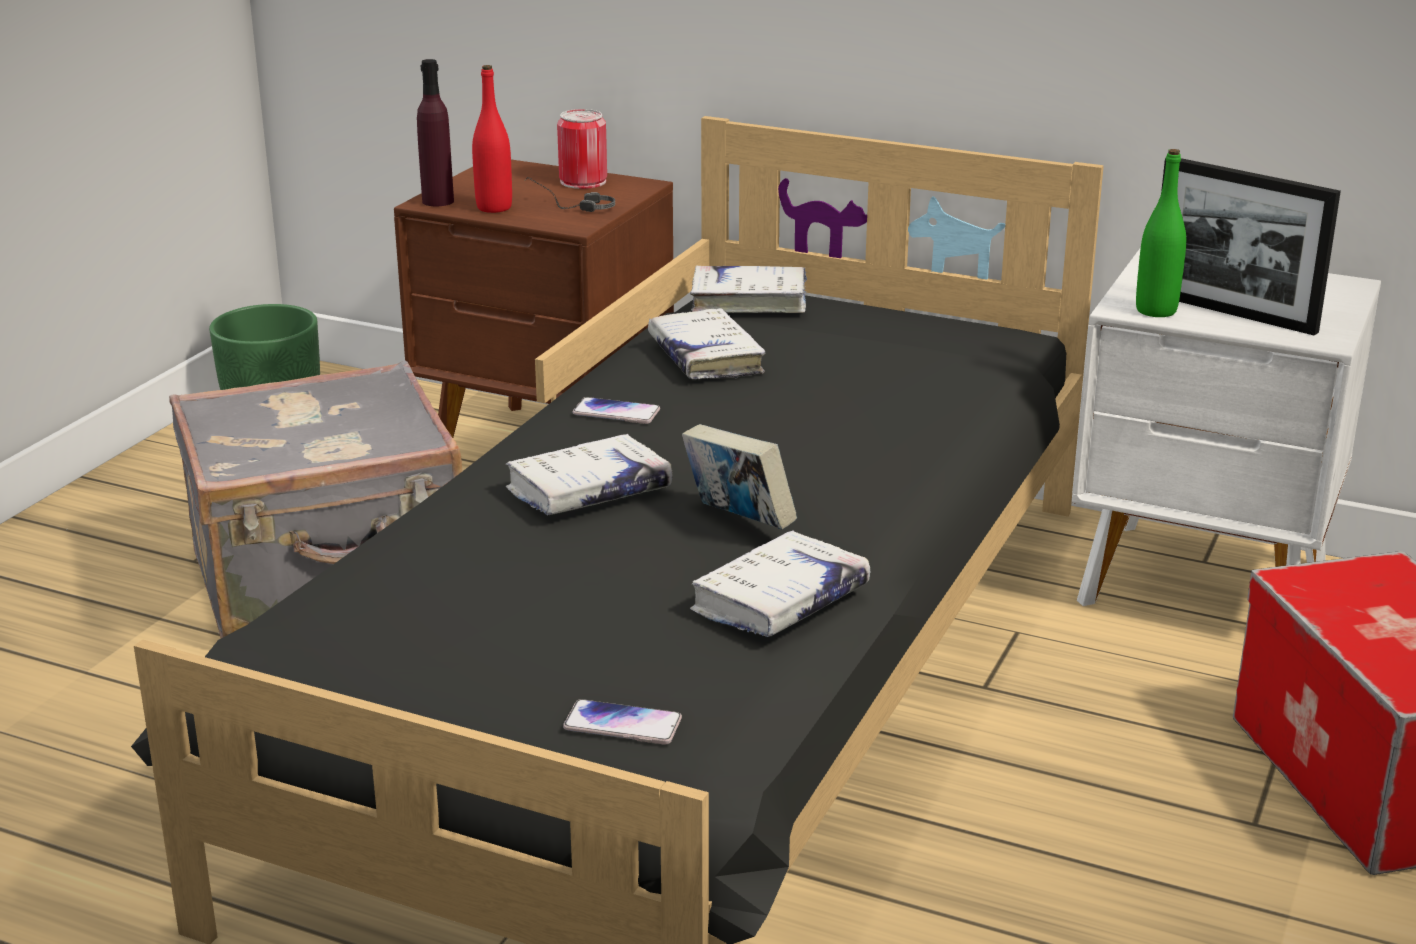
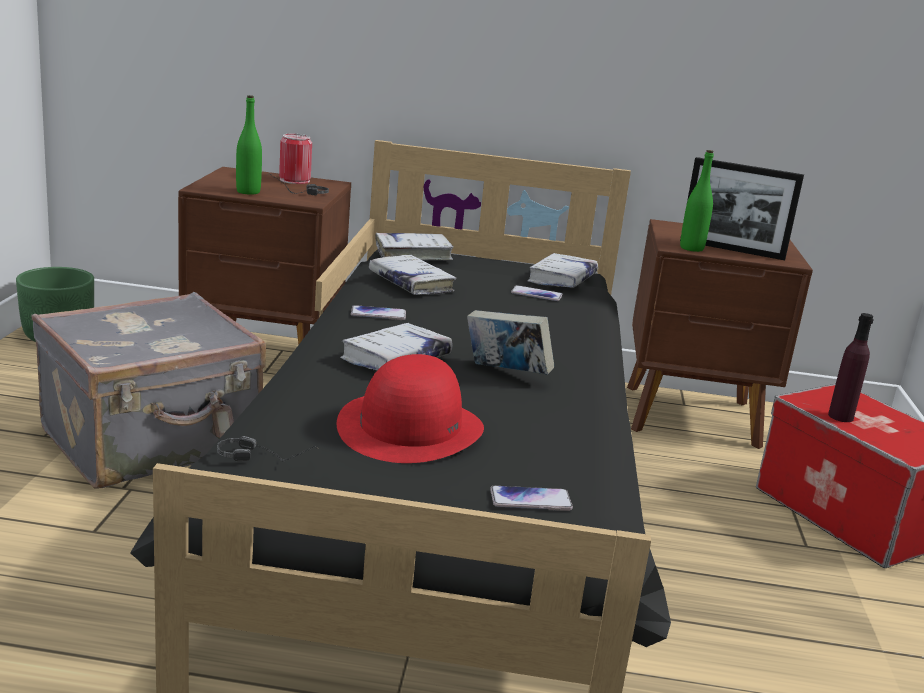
camera: 20 degrees left, 5 degrees down
(313, 636) = (268, 458): none -> headphones
(438, 201) = (207, 187): purple bottle -> purple bottle (840, 416)
(494, 207) = (248, 192): red bottle -> green bottle
(532, 603) = (410, 427): none -> red hat
(780, 601) = (569, 418): white book -> white book (562, 279)
(899, 380) = (536, 294): none -> phone
(1205, 586) = (693, 417): white nightstand -> brown nightstand

